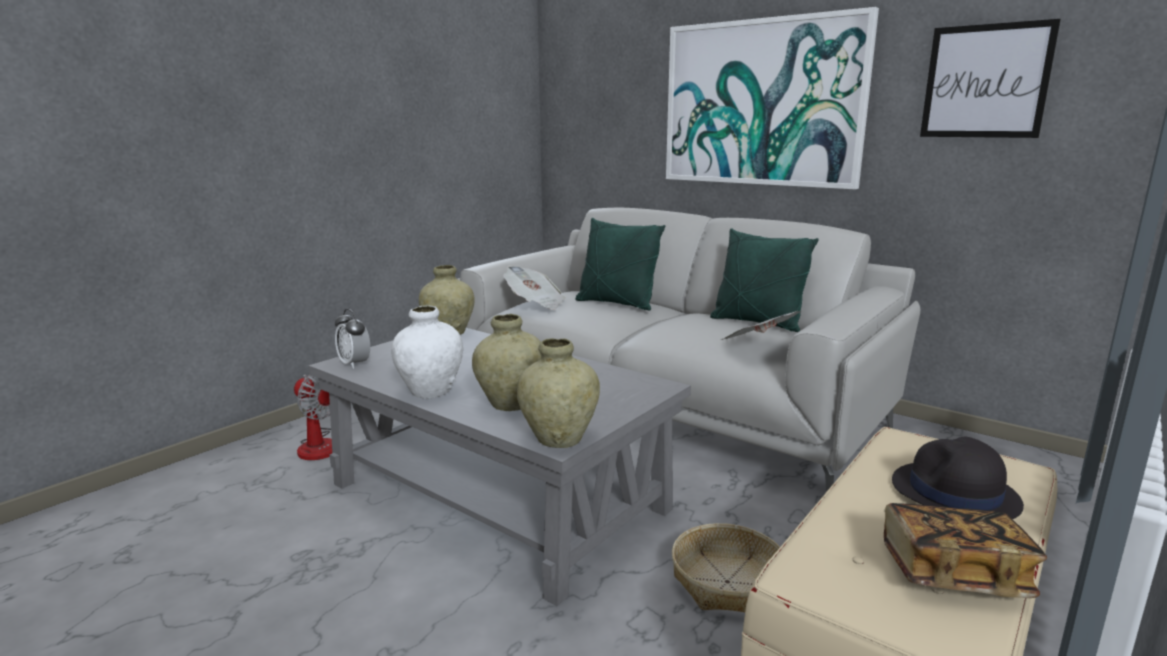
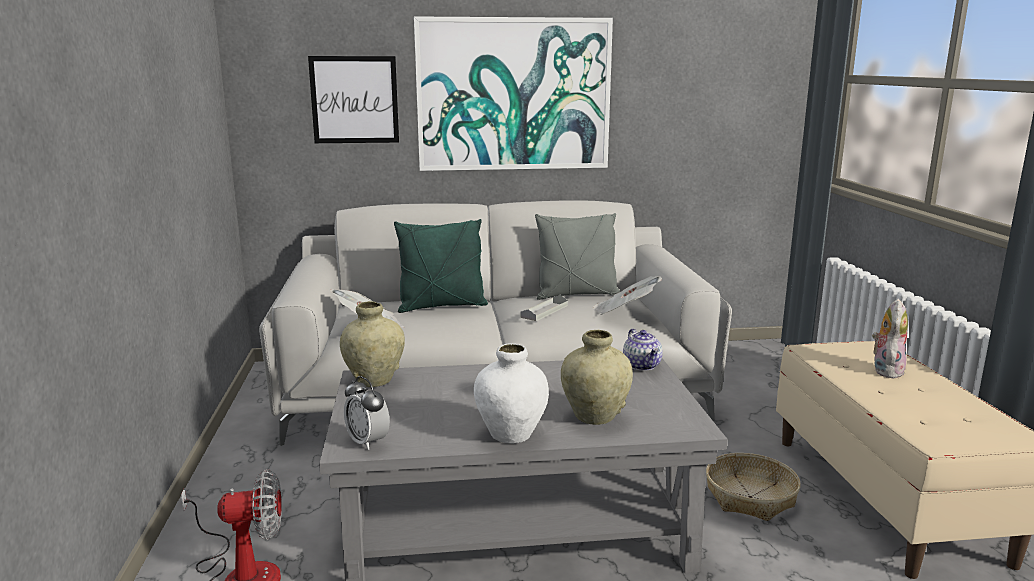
camera: 45 degrees left, 0 degrees up
(354, 364) = (368, 442): alarm clock -> alarm clock turned 45 degrees clockwise
(559, 438) = (688, 425): beige vase -> none
(651, 386) = (642, 366): none -> teapot
(685, 326) = (544, 311): none -> grey tray
(757, 323) = (576, 294): green pillow -> grey pillow
(952, 573) = (961, 409): book -> none
(954, 494) = (885, 370): black hat -> plush toy
(985, 81) = (690, 81): picture -> picture (354, 100)

